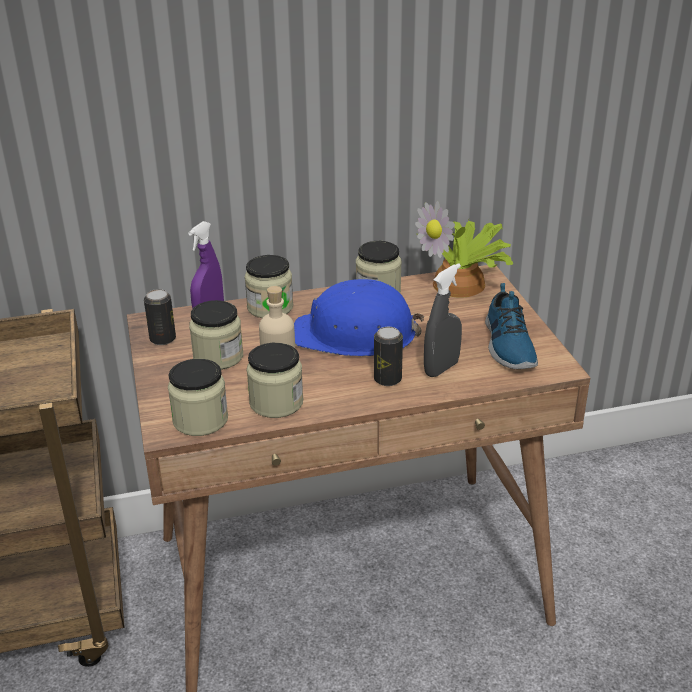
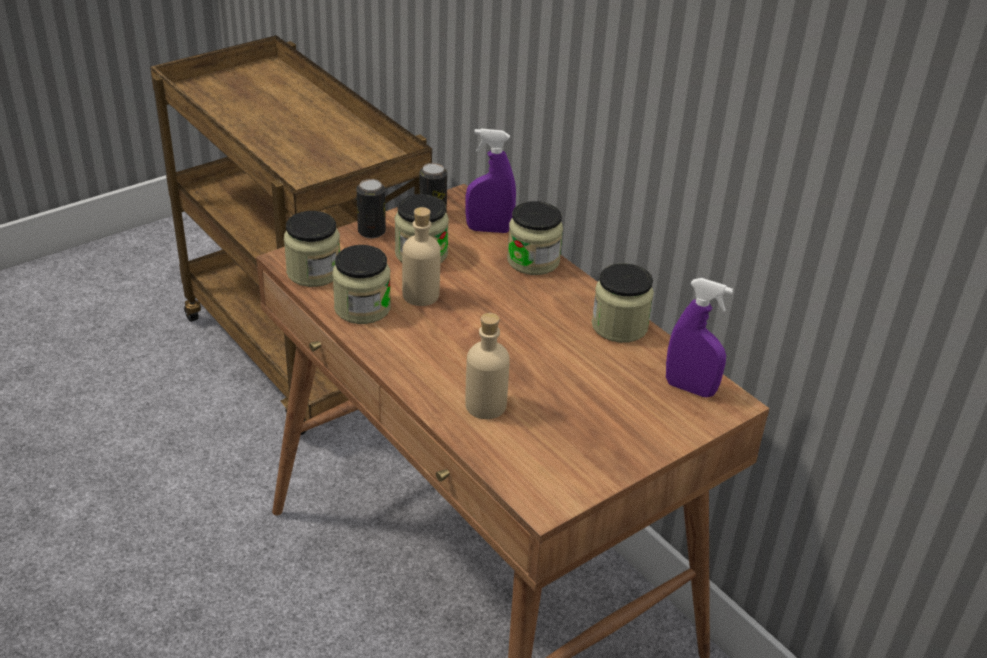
camera: 65 degrees right, 5 degrees up
(356, 334) = (517, 330): blue hard hat -> none
(387, 379) = (442, 370): can -> can (371, 232)
(441, 368) = (485, 405): grey spray bottle -> beige bottle
(462, 284) = (690, 388): potted plant -> purple spray bottle
(507, 345) = (568, 451): shoe -> none

